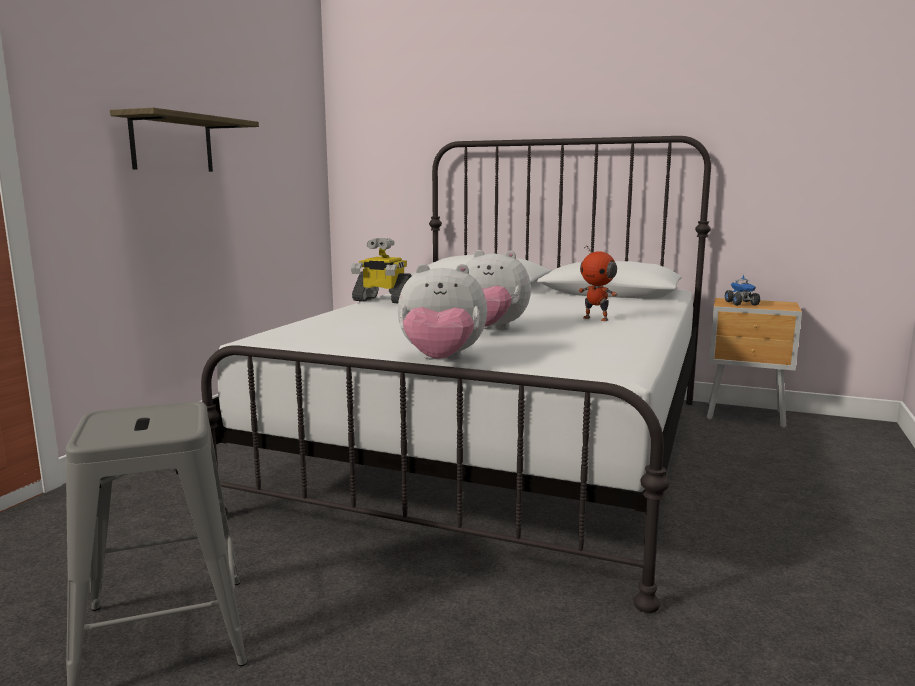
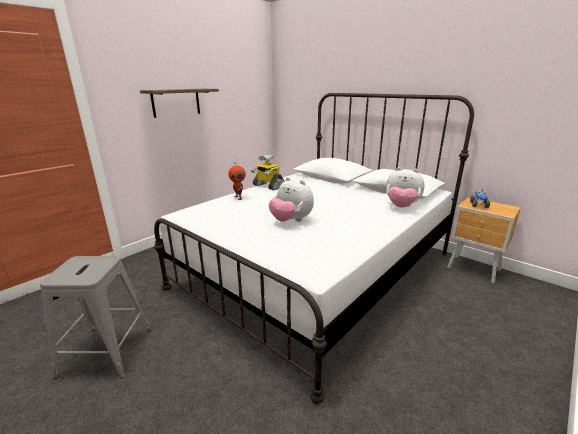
camera: 20 degrees right, 10 degrees up
(441, 361) = (237, 246): plush toy -> plush toy (401, 206)
(596, 319) = (360, 216): toy robot -> toy robot (239, 197)

